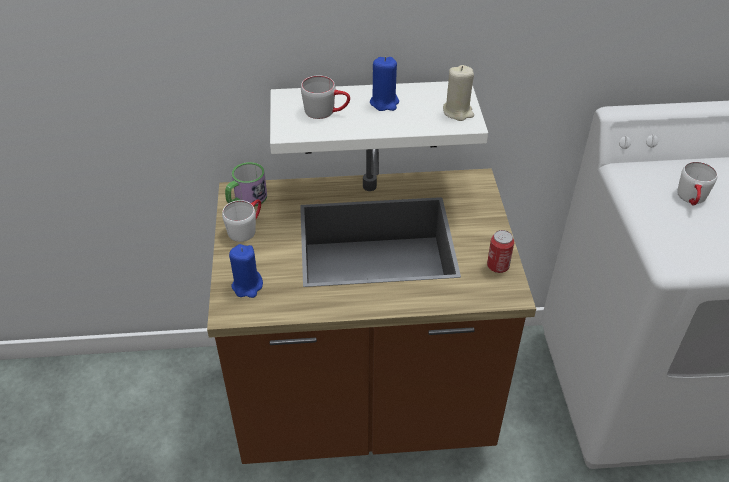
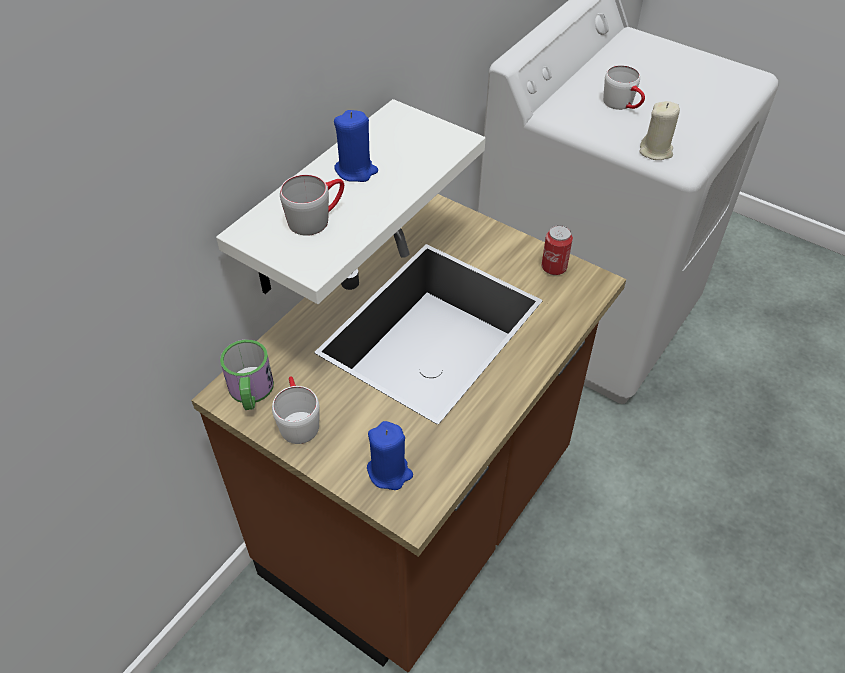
camera: 50 degrees left, 5 degrees up
(458, 112) = (433, 135): beige candle -> beige candle (656, 151)

